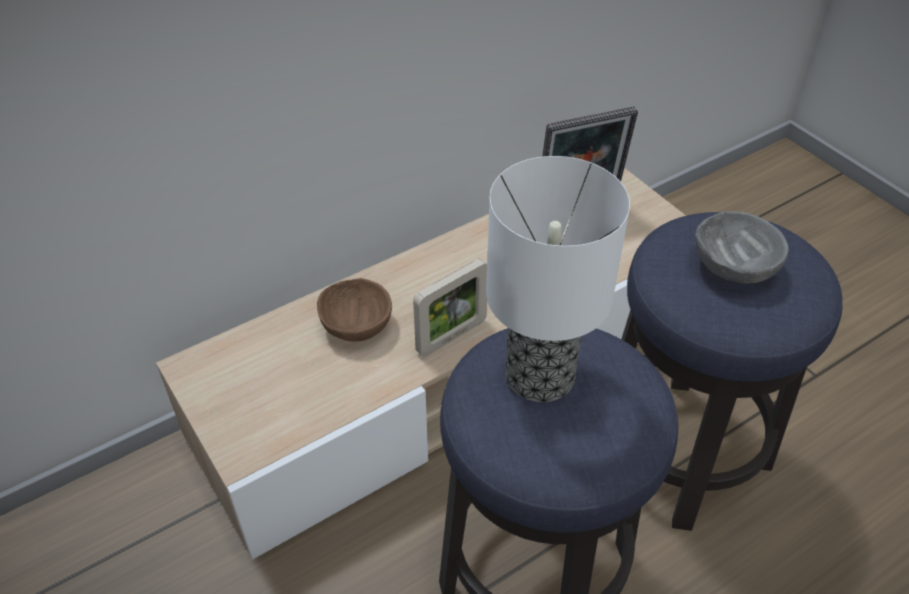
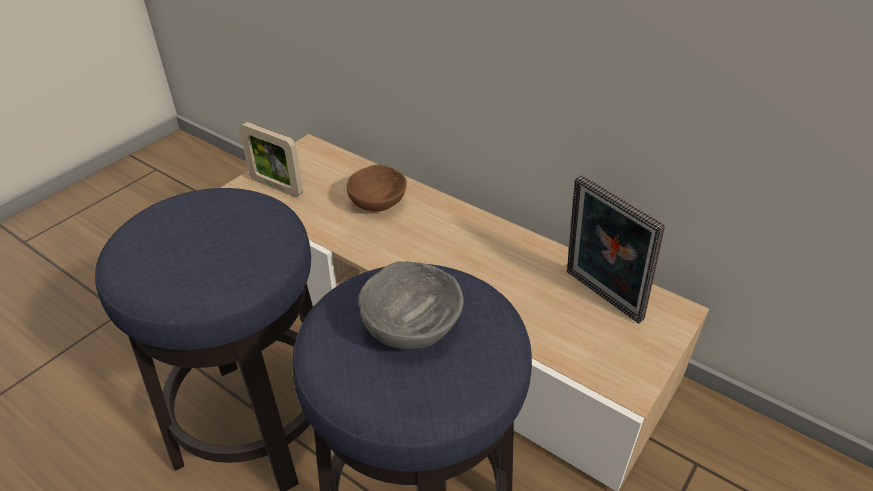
camera: 70 degrees right, 5 degrees down
(451, 336) = (389, 254): picture frame -> picture frame (276, 187)
(537, 376) = (221, 221): table lamp -> none

